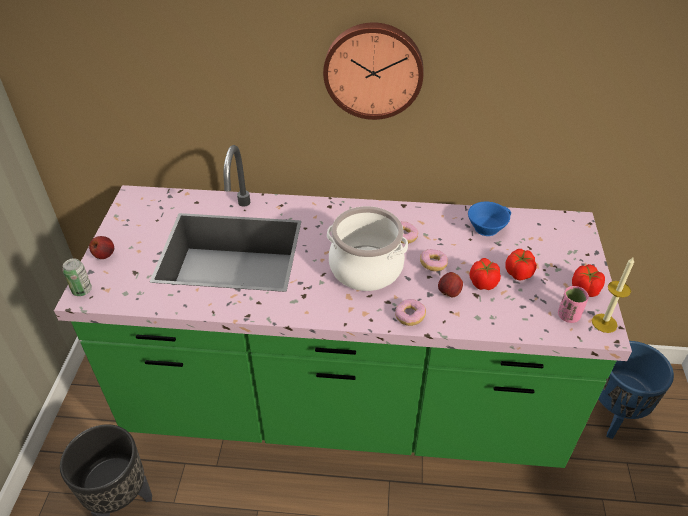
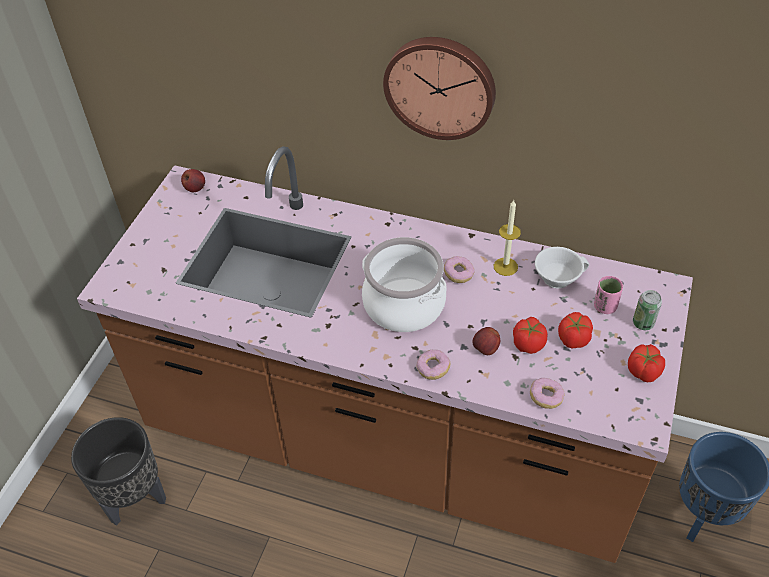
camera: 15 degrees right, 5 degrees up
(82, 290) = (108, 281): can -> can (643, 323)
(104, 255) = (138, 245): apple -> apple (195, 189)
(344, 404) = (390, 441): green counter -> brown counter
(433, 264) = (479, 312): donut -> donut (546, 397)
(486, 226) = (557, 276): blue cup -> white cup
(568, 316) = (611, 399): pink cup -> pink cup (605, 307)
(604, 323) = (649, 415): candle -> candle (505, 266)

